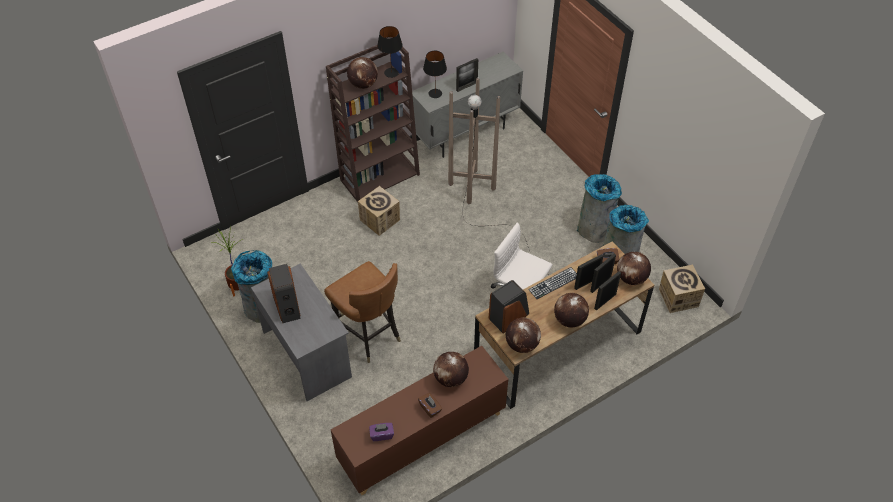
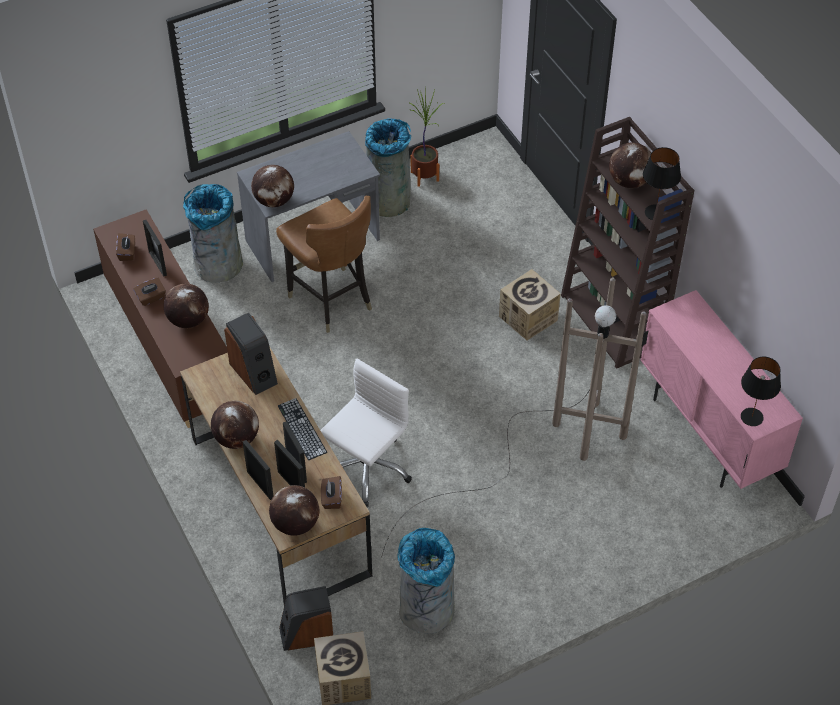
camera: 95 degrees right, 0 degrees up
(287, 306) = (314, 163): speaker -> speaker (307, 634)
(368, 335) = (331, 300): brown chair -> brown chair turned 90 degrees counterclockwise
(382, 435) = (127, 252): purple tissue box -> brown tissue box
(435, 93) = (692, 320): black table lamp -> black table lamp (752, 417)
(466, 134) = (707, 434): grey cabinet -> pink cabinet
(467, 86) = (710, 361): picture frame -> picture frame (157, 263)
(522, 344) = (208, 381): globe -> globe (274, 201)
(595, 230) = (491, 586): grey trash can -> grey trash can (217, 265)

